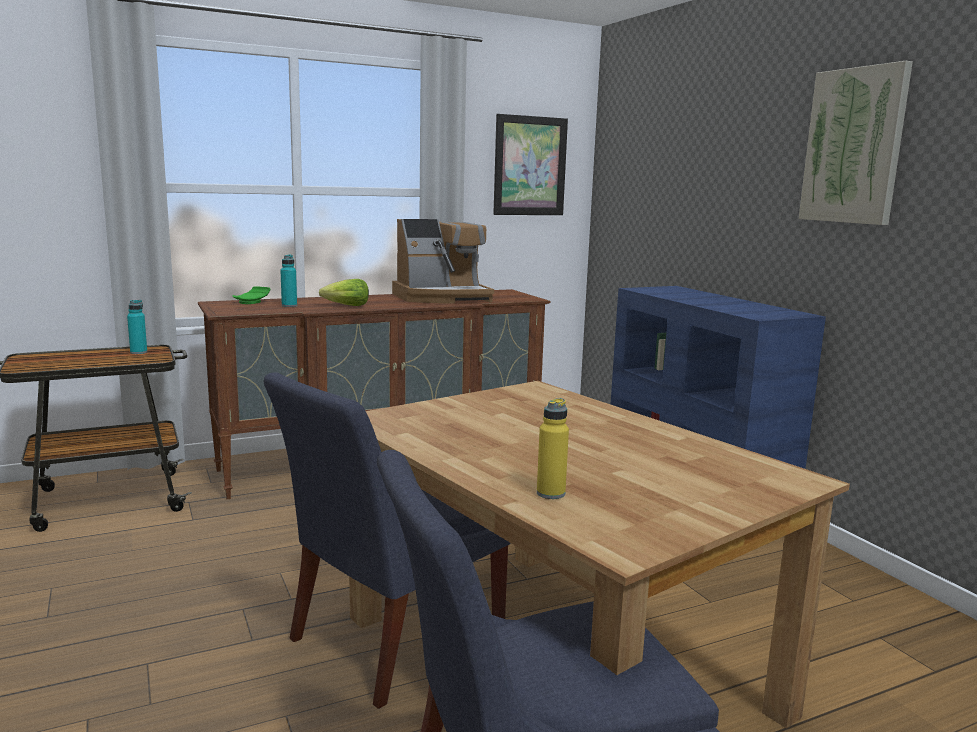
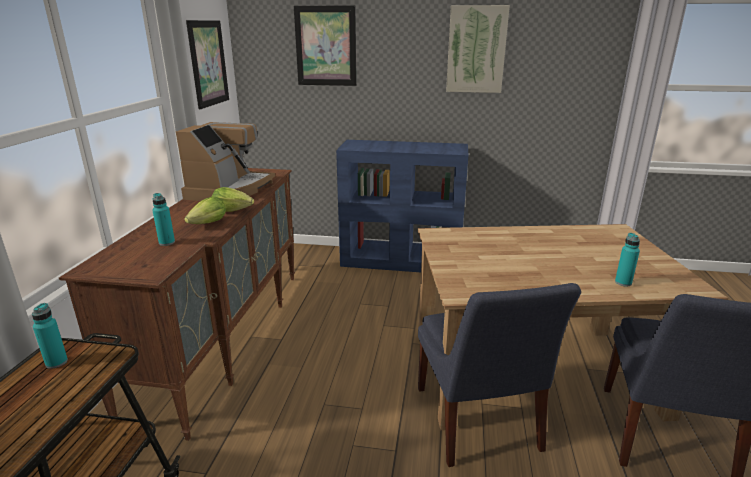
camera: 55 degrees left, 10 degrees up
(252, 302) = (119, 253): green plate -> none
(391, 305) = (233, 210): none -> lettuce
(550, 493) = (623, 282): yellow bottle -> turquoise bottle
(672, 148) = (326, 46): none -> picture

